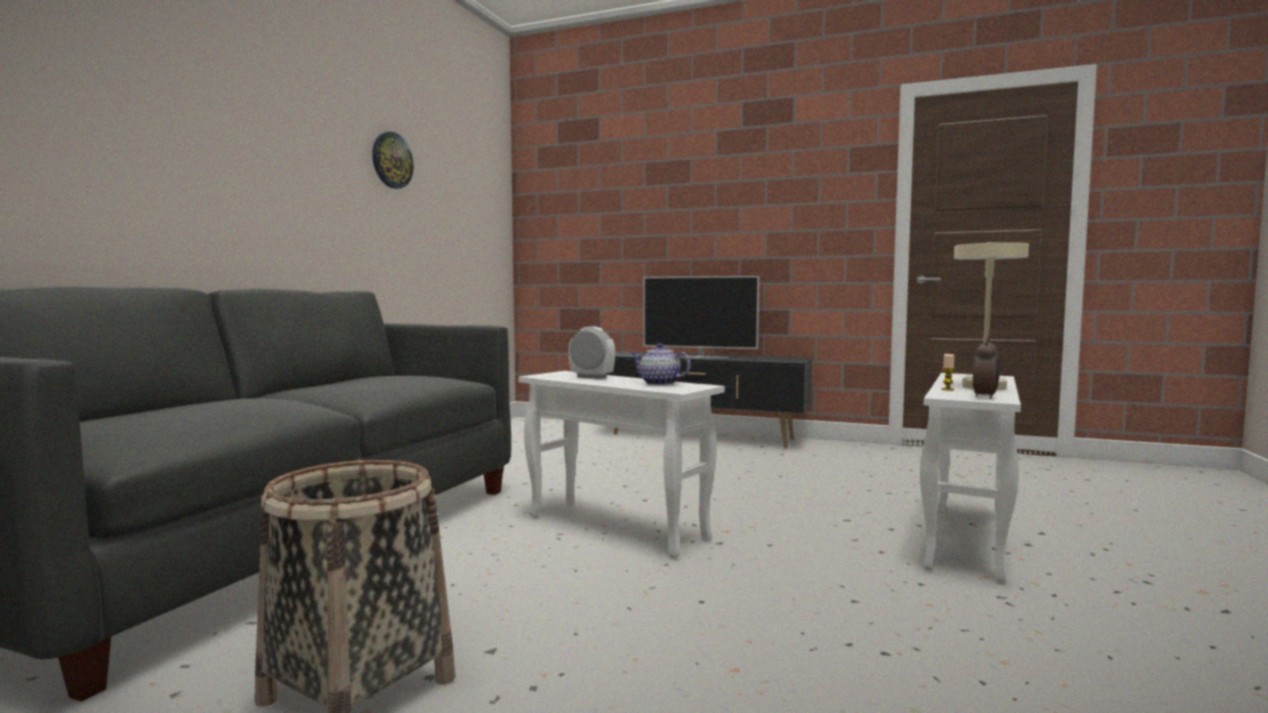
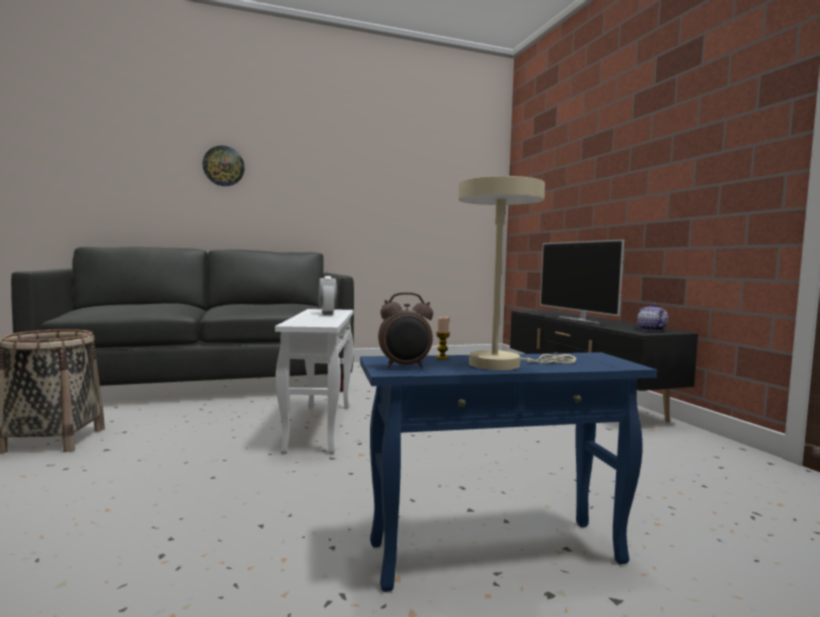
camera: 50 degrees right, 0 degrees up
(392, 160) = (376, 169): wall clock -> wall clock (223, 166)
(658, 383) = (321, 320): teapot -> teapot (650, 330)
(966, 541) = (495, 553): white side table -> blue side table

